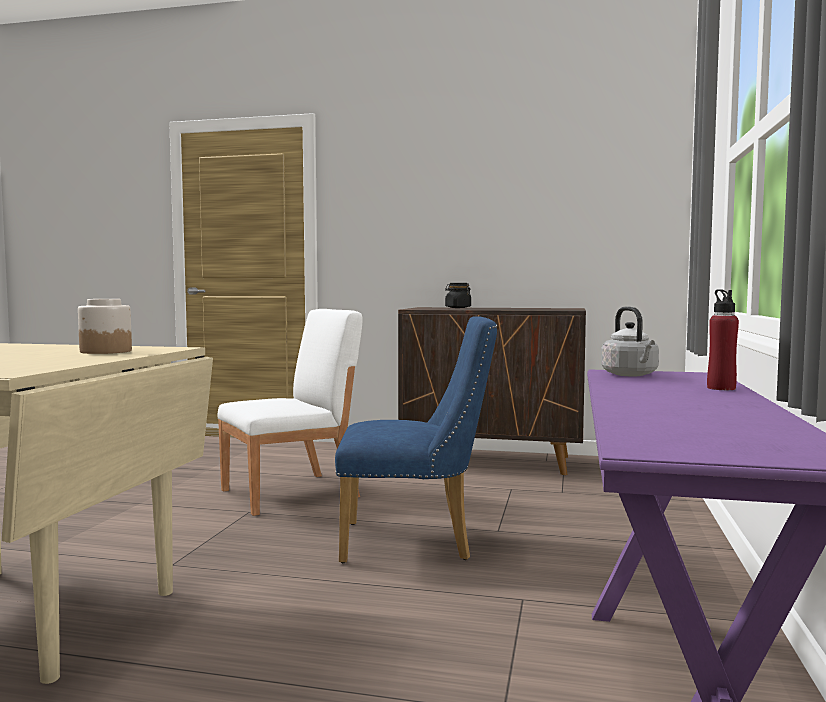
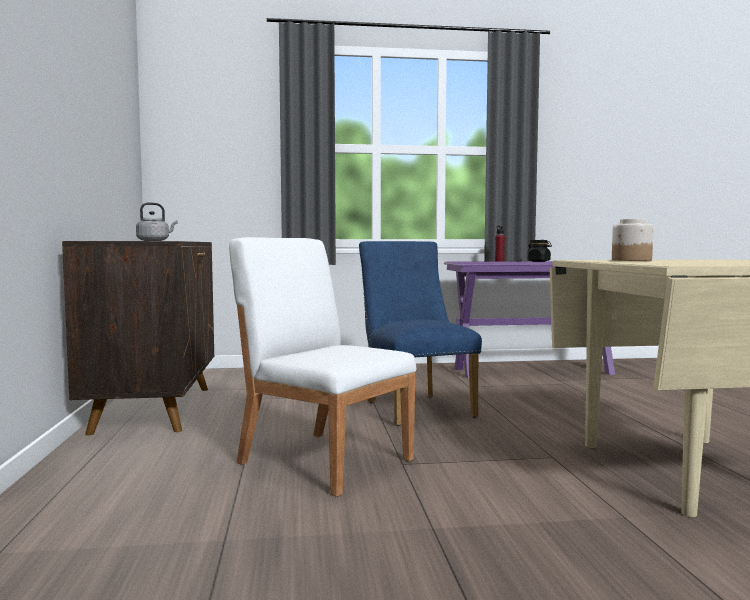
camera: 110 degrees left, 0 degrees up
(458, 307) = (121, 240): black jar -> black jar (539, 261)
(631, 375) = (476, 262): grey kettle -> grey kettle (155, 241)

